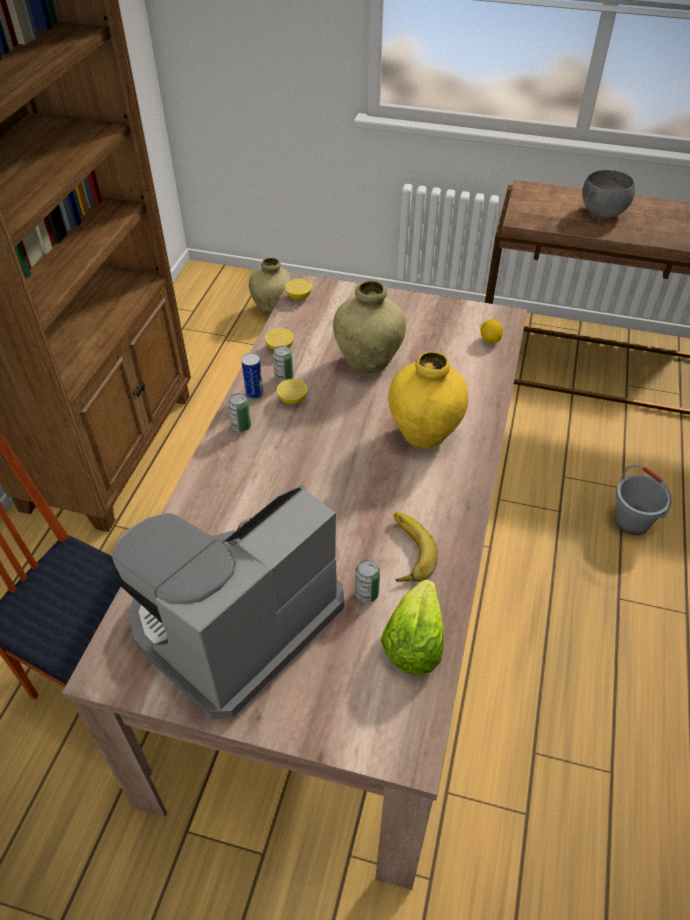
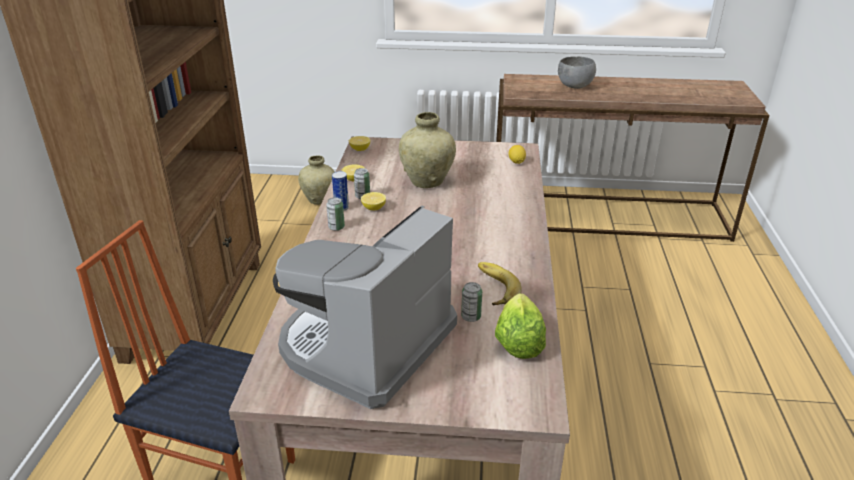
camera: 10 degrees left, 15 degrees down
(424, 434) = (484, 219): yellow vase -> none
(632, 522) = (644, 310): grey bucket -> none

